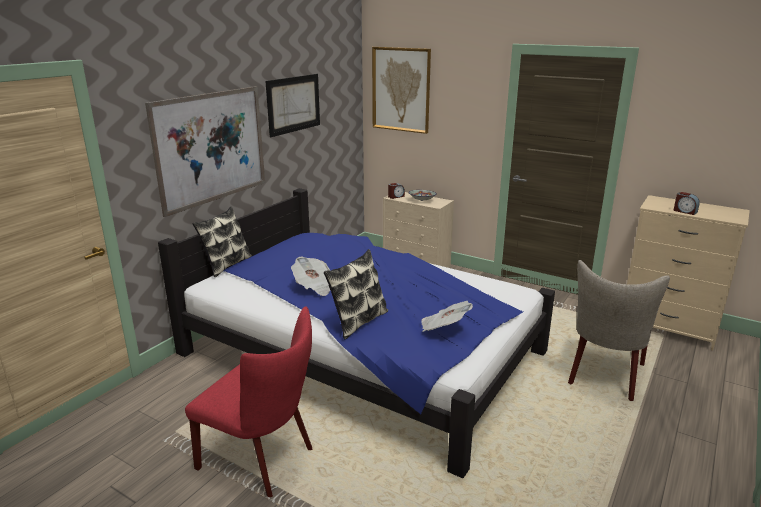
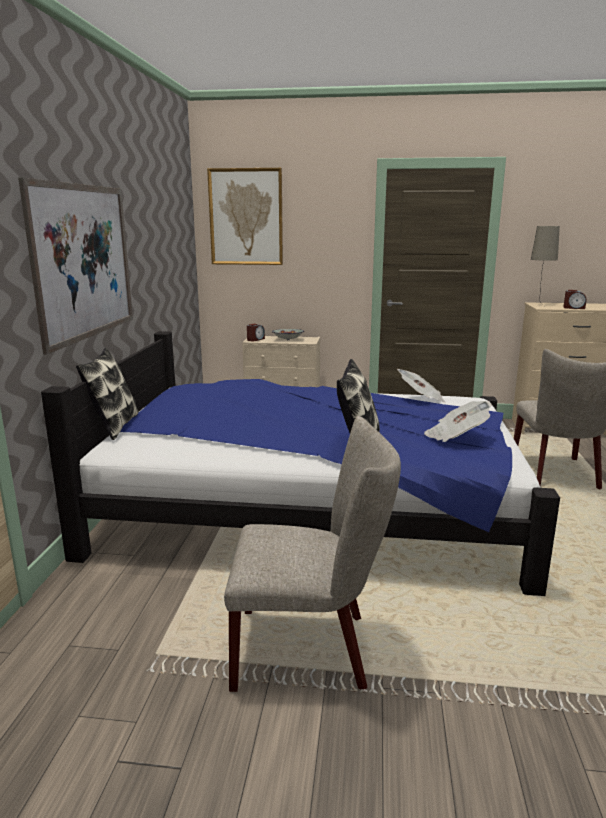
camera: 25 degrees left, 5 degrees down
(262, 459) = (311, 649): red chair -> beige chair
(294, 104) = (148, 222): picture -> none
(315, 287) = (264, 426): newspaper -> newspaper (421, 398)
(652, 202) = (538, 305): none -> beige table lamp

